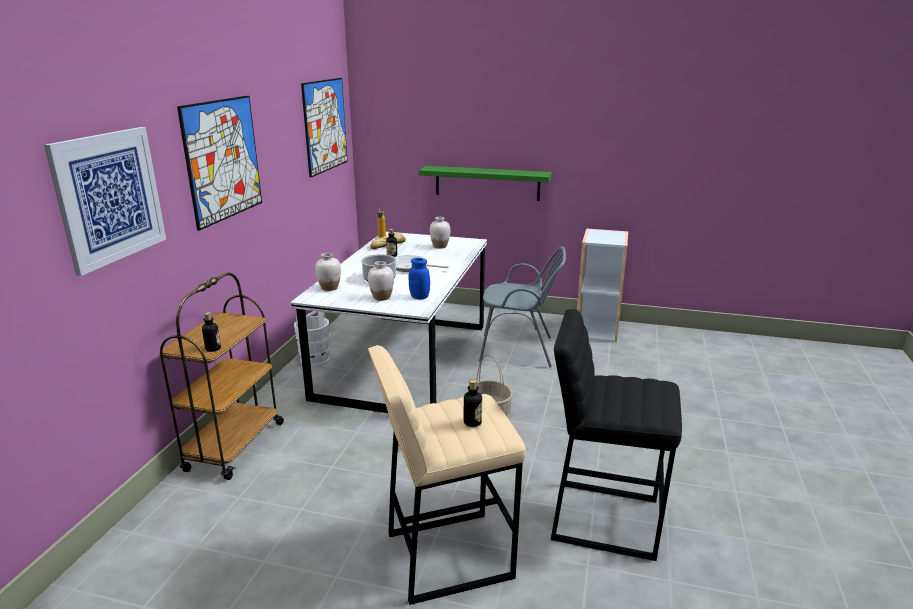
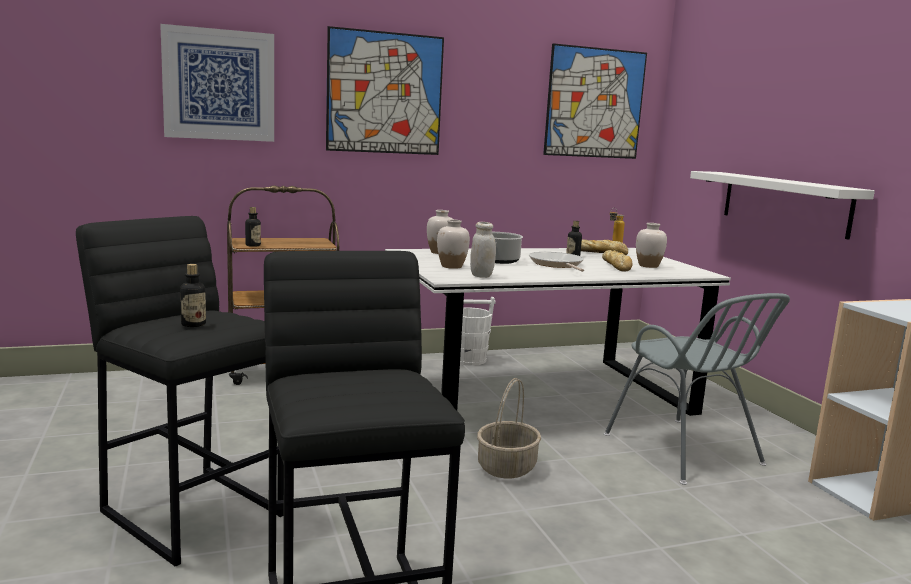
camera: 55 degrees right, 10 degrees down
(419, 297) = (481, 276): blue jar -> white jar
(432, 254) = (616, 266): none -> bread
(445, 556) = (190, 511): beige stool -> black stool
(487, 183) = (784, 203): green shelf -> white shelf

